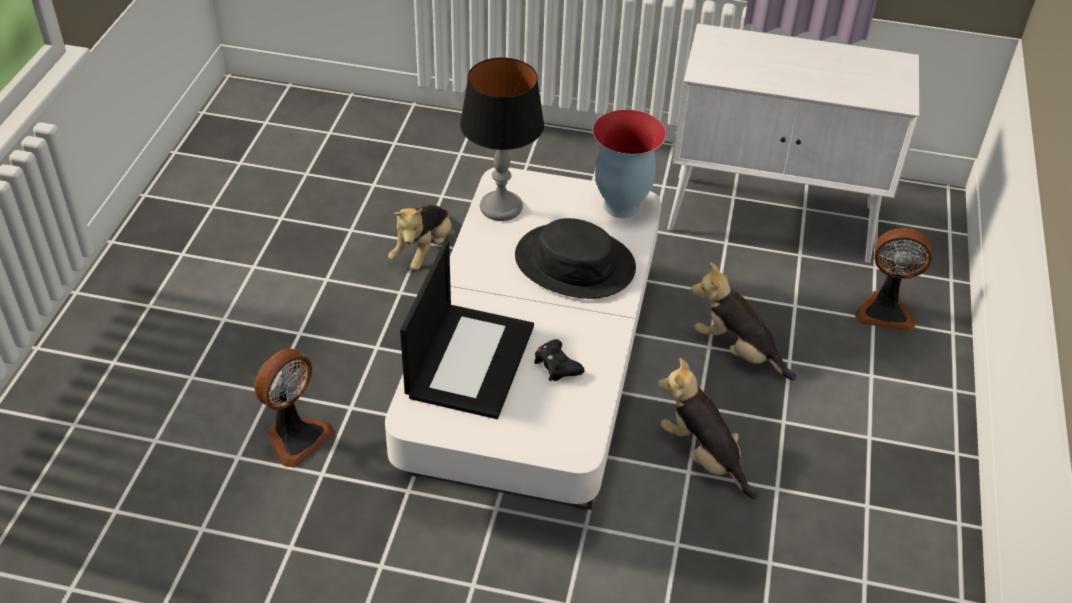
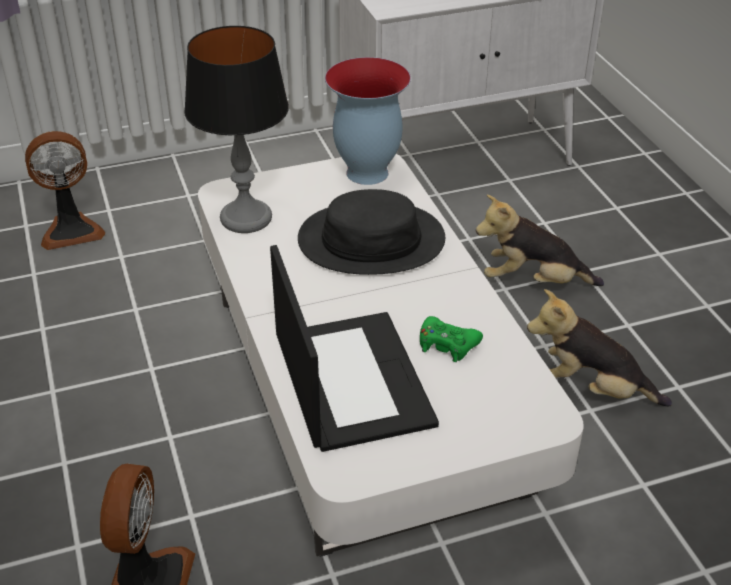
camera: 30 degrees left, 5 degrees down
(423, 250) = (144, 316): plush toy -> none
(557, 366) = (447, 344): black game controller -> green game controller
(885, 310) = (619, 197): fan -> fan (71, 230)

